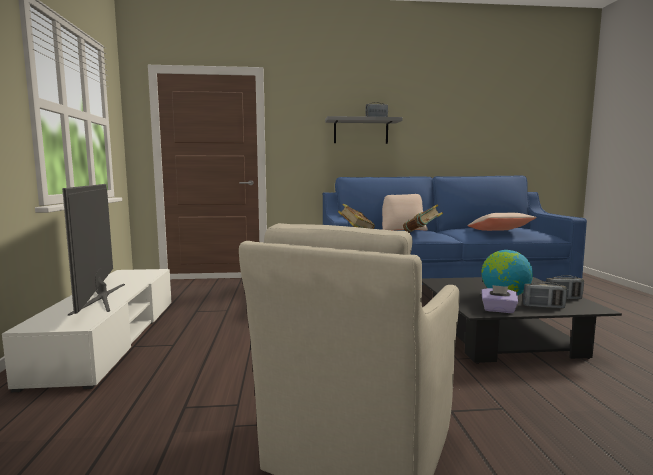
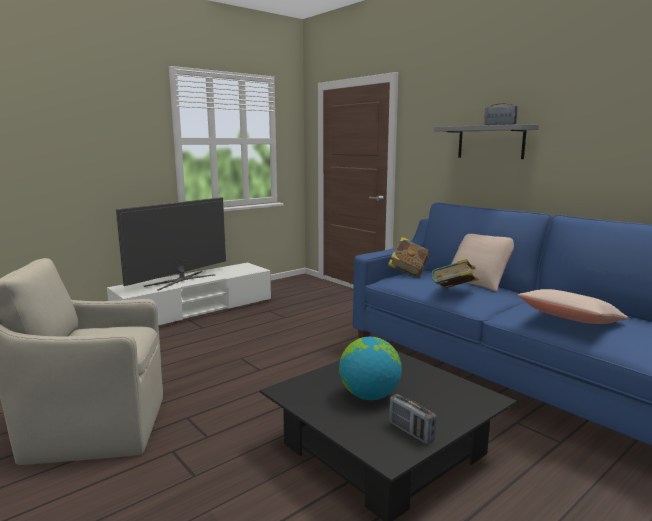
camera: 55 degrees right, 5 degrees up
(498, 310) = (304, 399): purple tissue box -> none
(543, 306) = (351, 422): radio -> none

